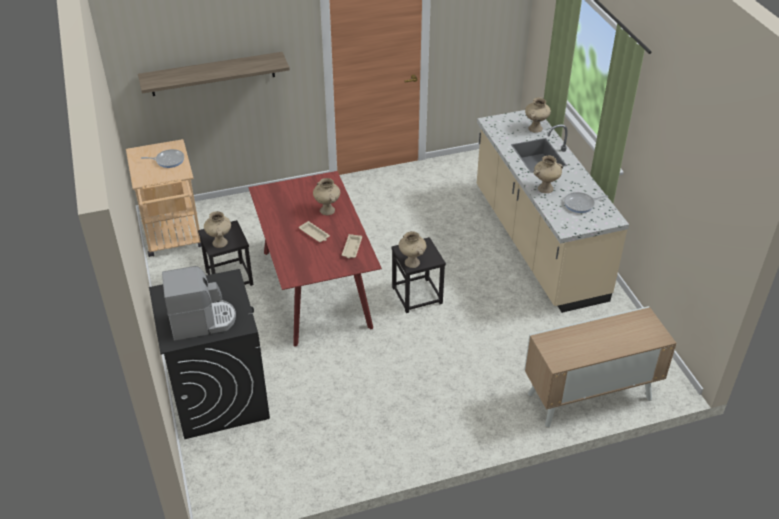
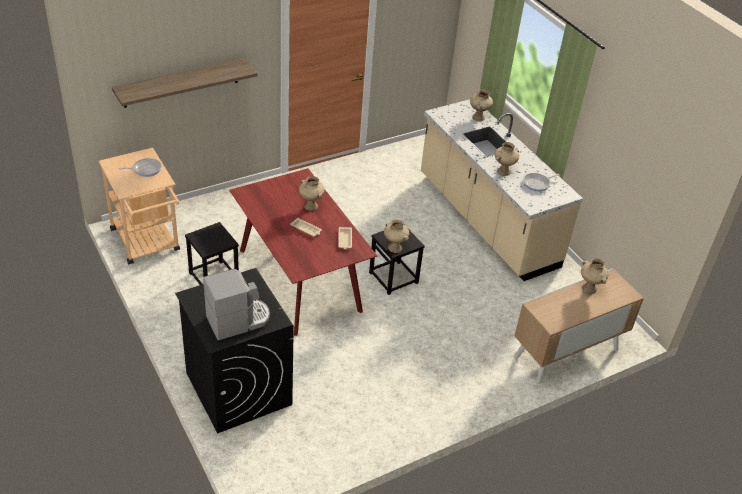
camera: 15 degrees left, 0 degrees up
(220, 243) = (211, 245): beige vase -> beige vase (589, 289)

